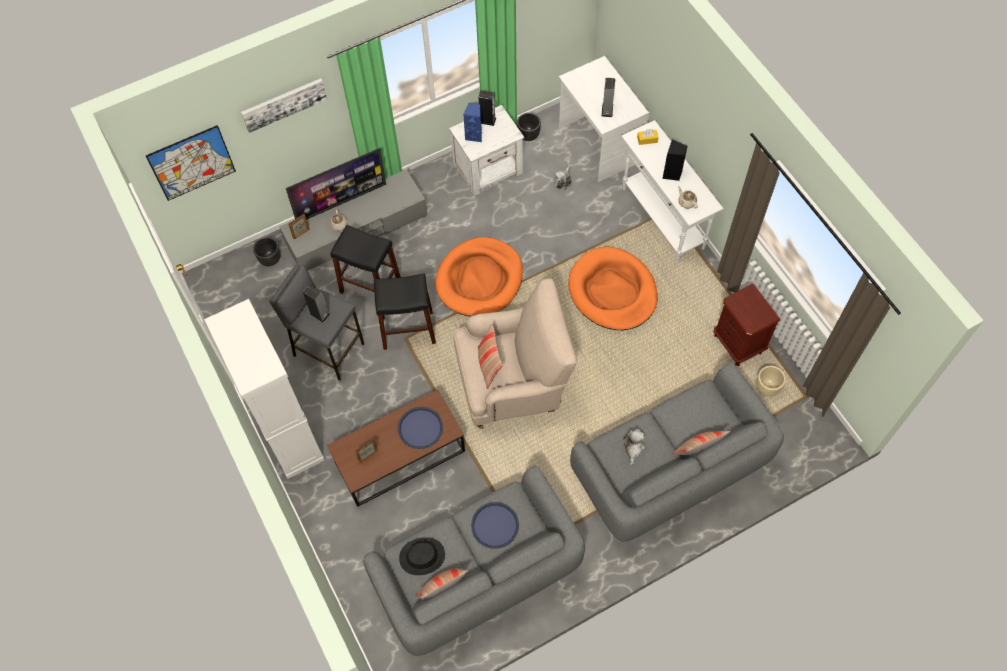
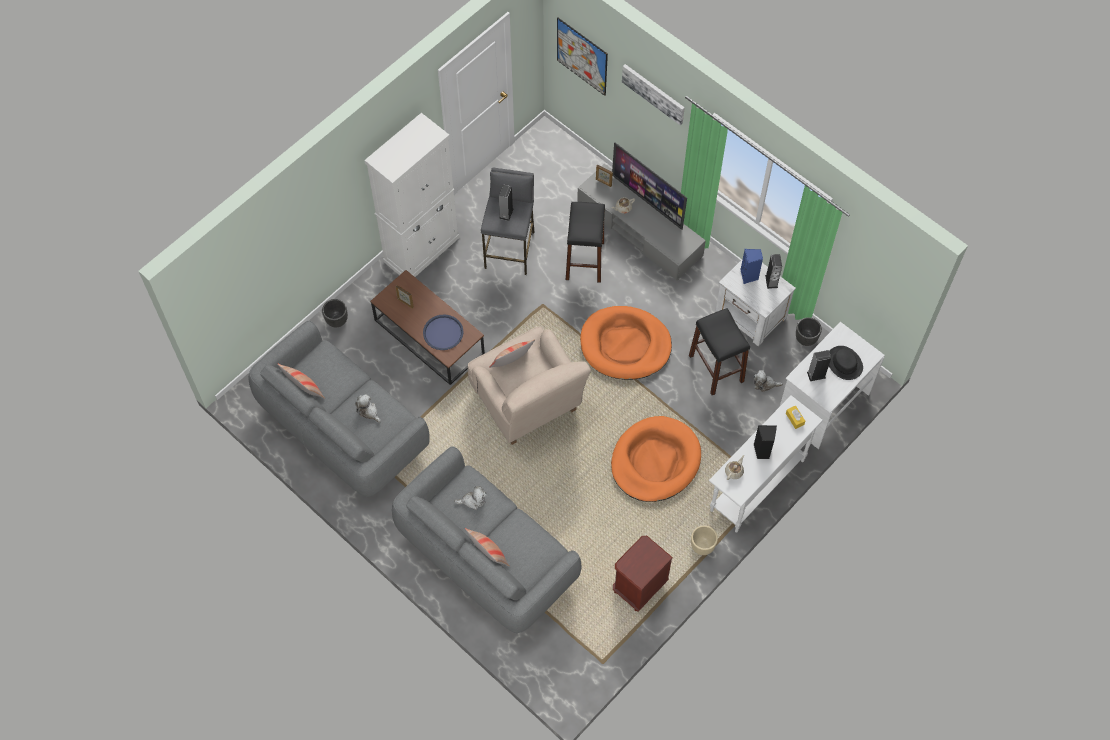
camera: 70 degrees right, 0 degrees up
(270, 259) = (582, 174): black planter -> black planter (337, 320)
(408, 330) = (552, 304): black stool -> black stool (716, 368)
(422, 556) = (326, 366): black hat -> black hat (844, 363)
(495, 525) = (368, 411): blue tray -> plush toy
(767, 387) = (600, 624): beige planter -> beige planter (702, 546)

